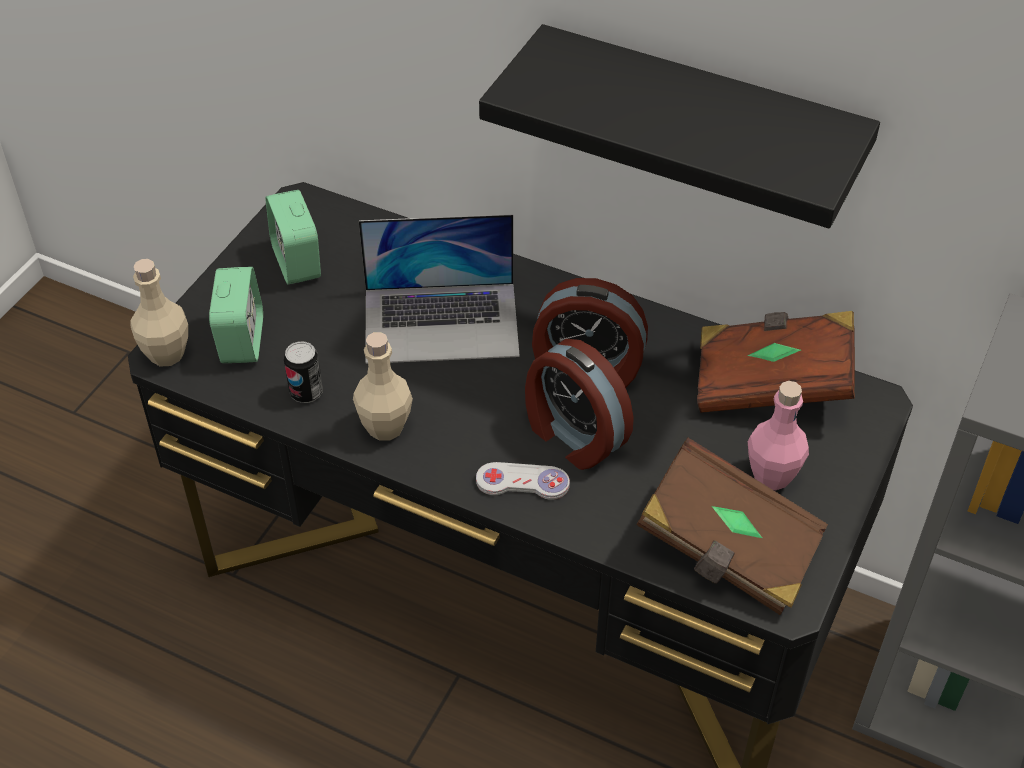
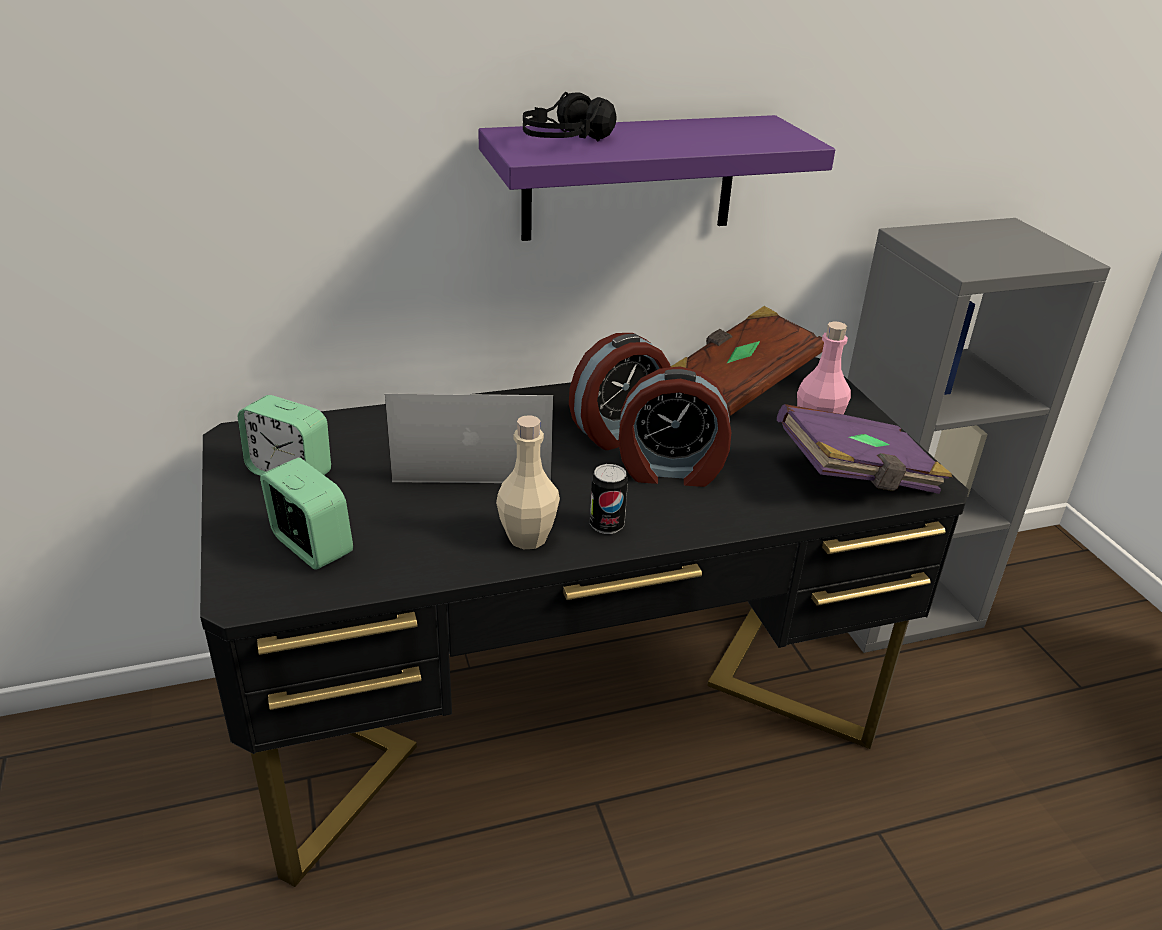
camera: 45 degrees left, 15 degrees down
(166, 354) = (245, 593): beige bottle -> none
(306, 393) = (426, 551): can -> can (606, 525)
(441, 322) = (473, 454): laptop -> laptop turned 135 degrees counterclockwise
(522, 482) = (680, 515): white game controller -> none
(583, 80) = (565, 141): none -> black headphones
(699, 122) = (629, 178): black shelf -> purple shelf
(728, 549) = (857, 477): brown book -> purple book

